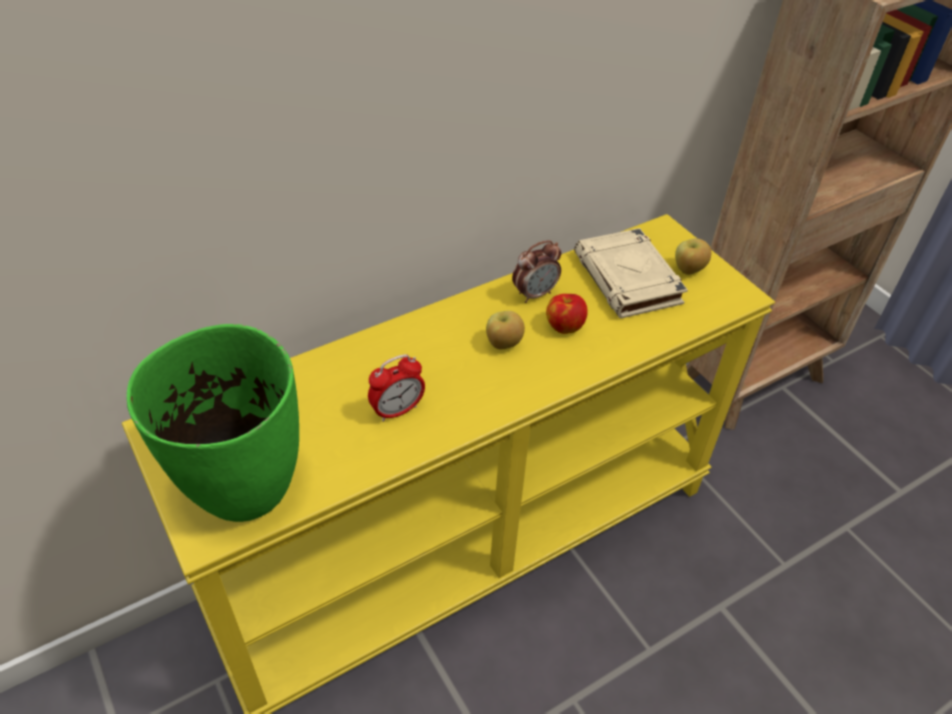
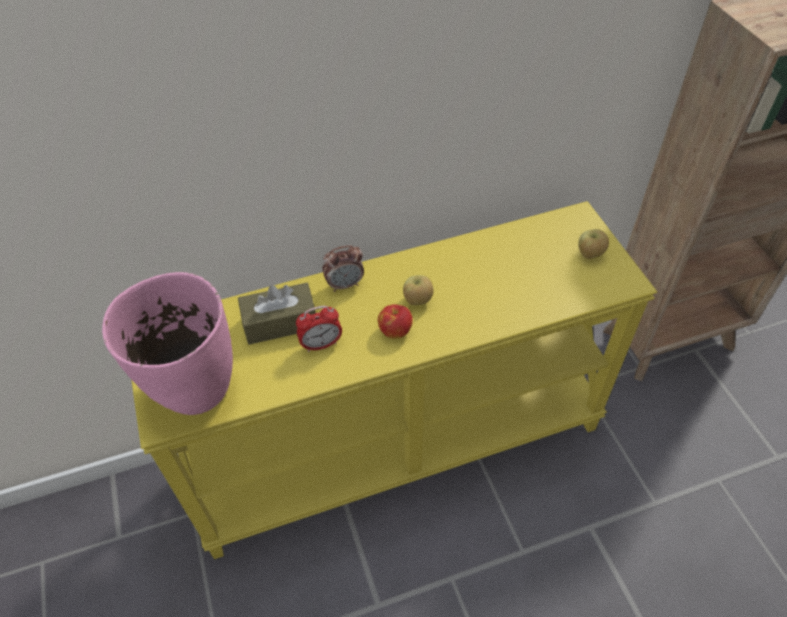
camera: 15 degrees right, 5 degrees up
(244, 490) = (195, 391): green vase -> pink vase
(336, 391) = (280, 322): none -> brown tissue box
(534, 294) = (454, 261): alarm clock -> alarm clock (345, 284)
(564, 326) = (470, 291): apple -> apple (395, 330)
(628, 280) = (536, 257): beige book -> none

